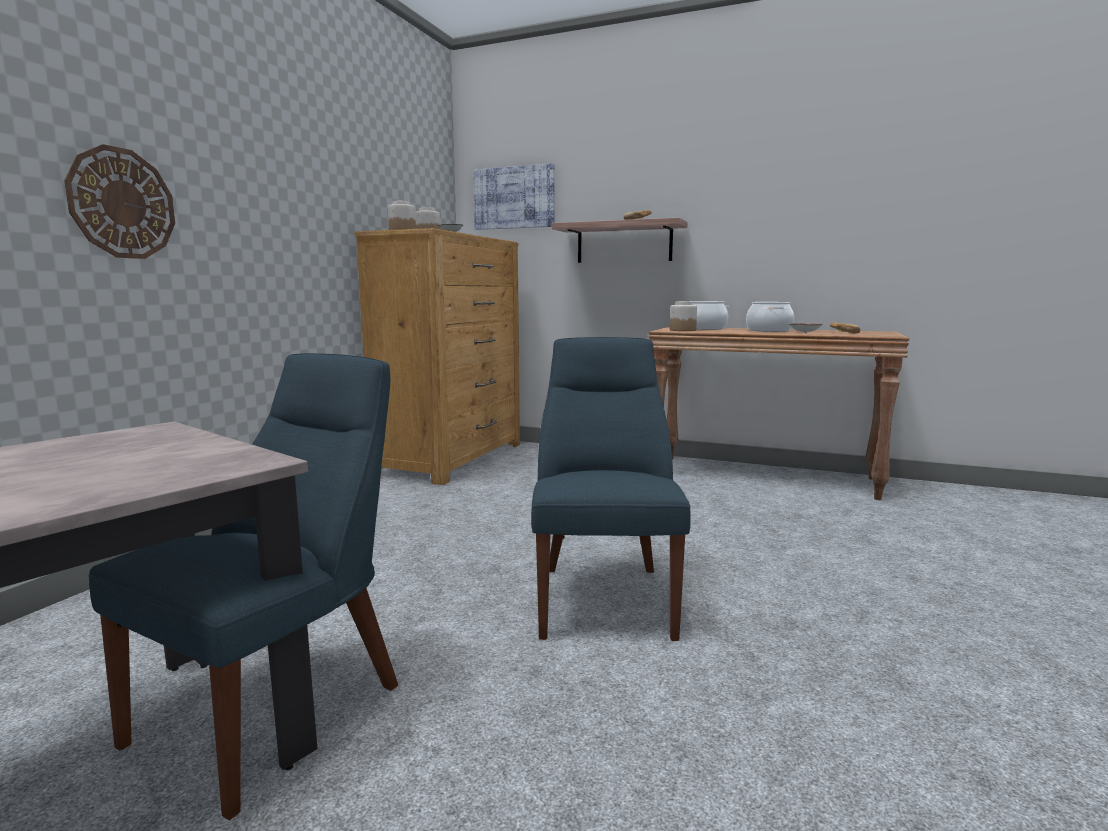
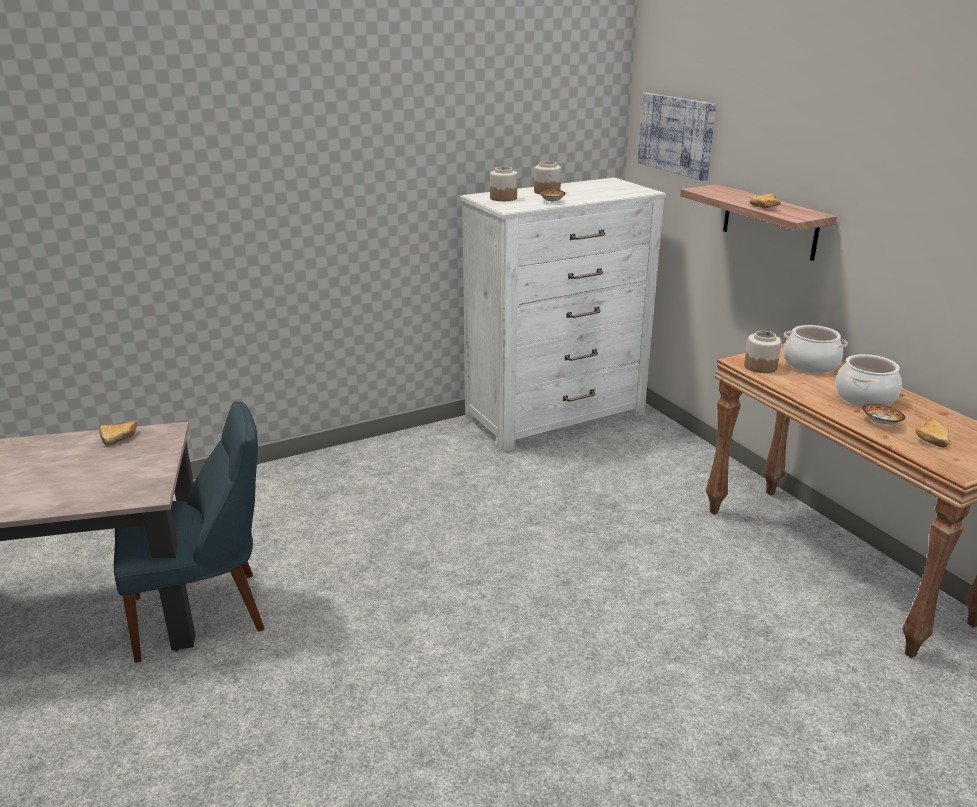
camera: 40 degrees right, 15 degrees up
(73, 443) = (121, 437): none -> bread
(122, 203) = (231, 221): wall clock -> none
(452, 458) = (556, 416): brown dresser -> white dresser
(604, 596) = (454, 629): blue chair -> none

